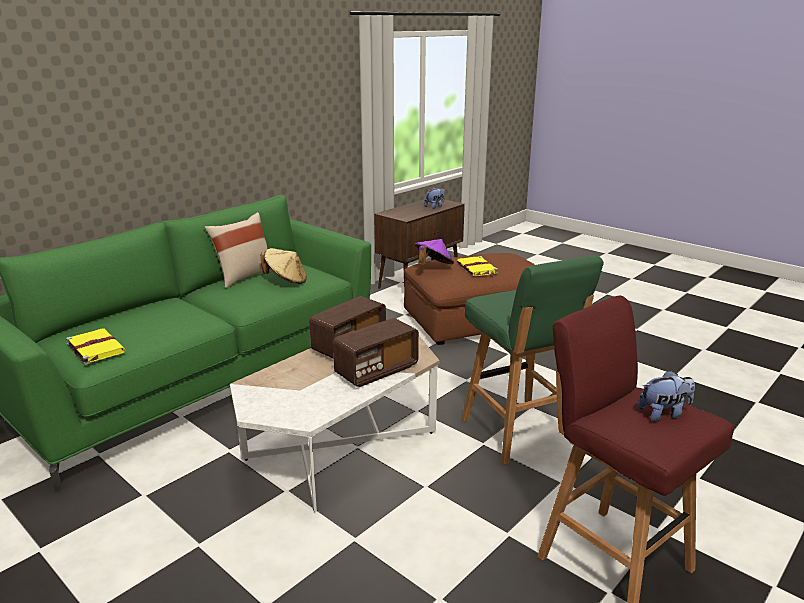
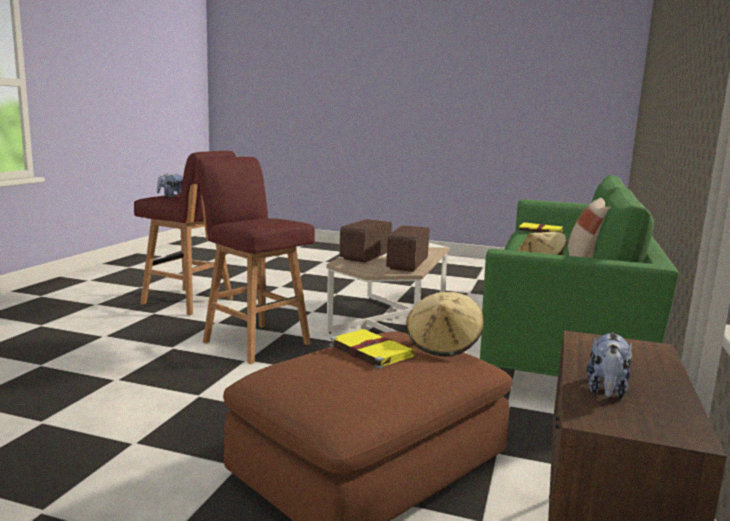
camera: 155 degrees right, 10 degrees down
(433, 267) = (443, 345): purple hat -> beige hat
(518, 432) = (255, 342): green stool -> red stool

